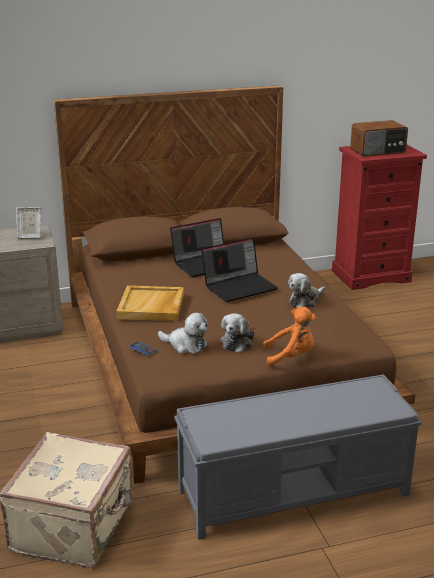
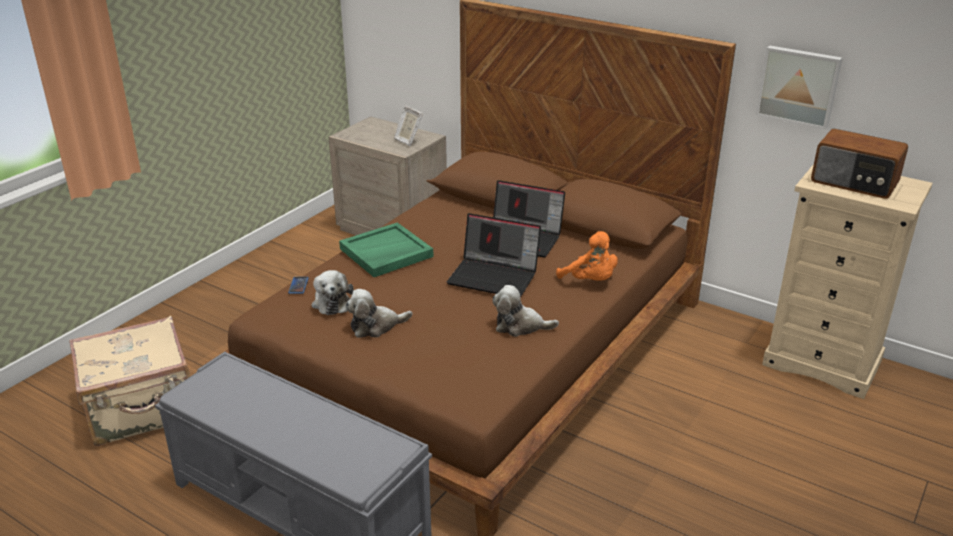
camera: 50 degrees right, 5 degrees up
(151, 306) = (386, 253): beige tray -> green tray
(291, 356) = (384, 368): orange plush toy -> orange plush toy (590, 281)
(319, 104) = (798, 86): none -> picture
(371, 276) = (822, 363): red dresser -> beige dresser

